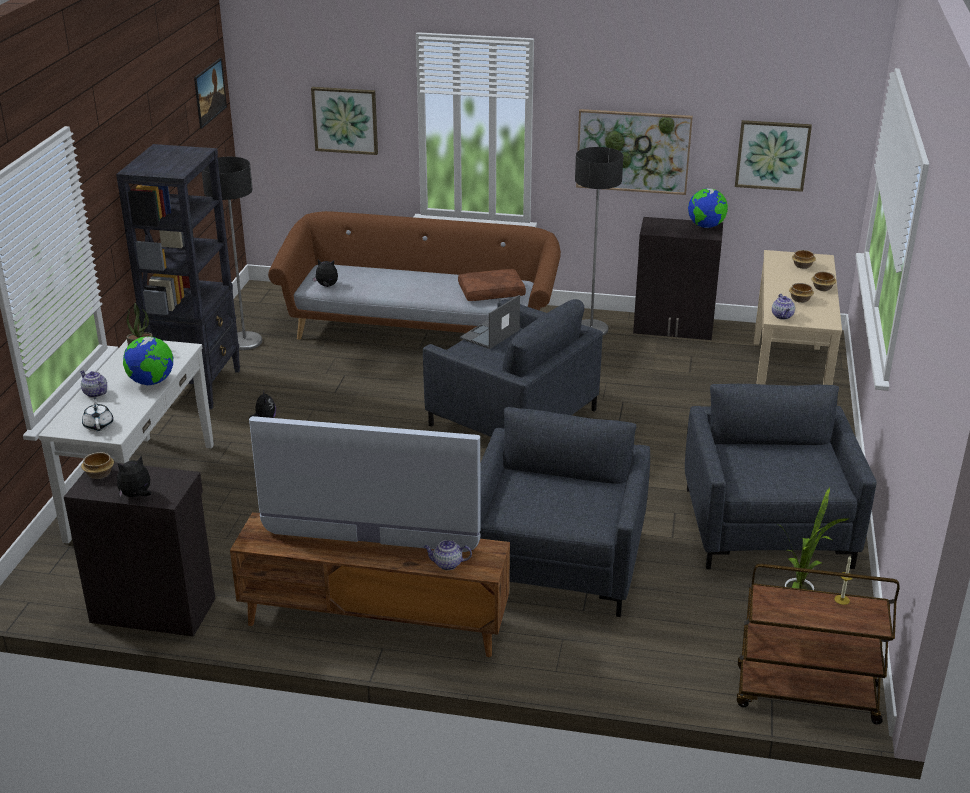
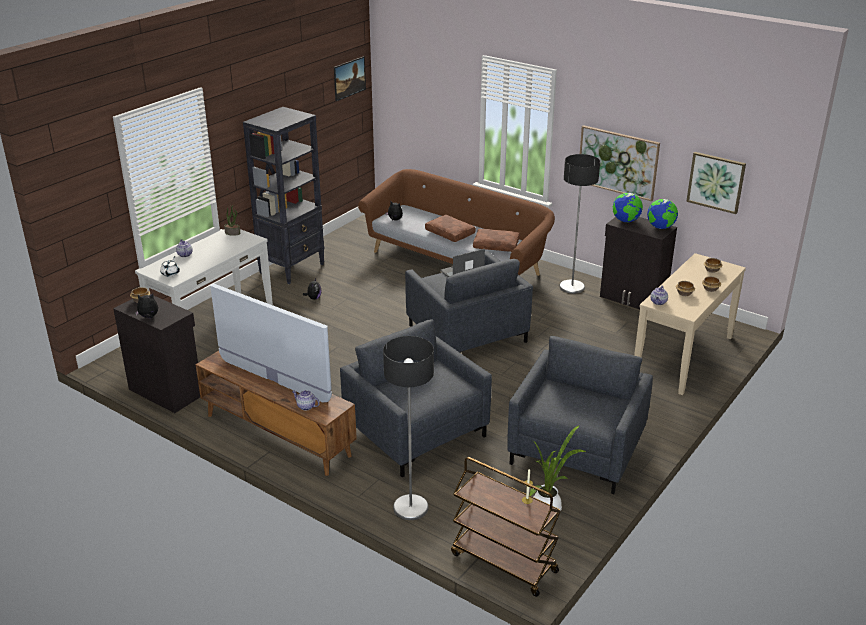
camera: 25 degrees right, 0 degrees up
(151, 382) = (219, 255): globe -> globe (626, 221)
(244, 341) = (341, 247): floor lamp -> floor lamp (410, 507)
(345, 120) = (437, 109): picture -> none
(419, 288) = (450, 233): none -> brown pillow
(557, 562) = (416, 431): grey armchair -> grey armchair turned 75 degrees counterclockwise

